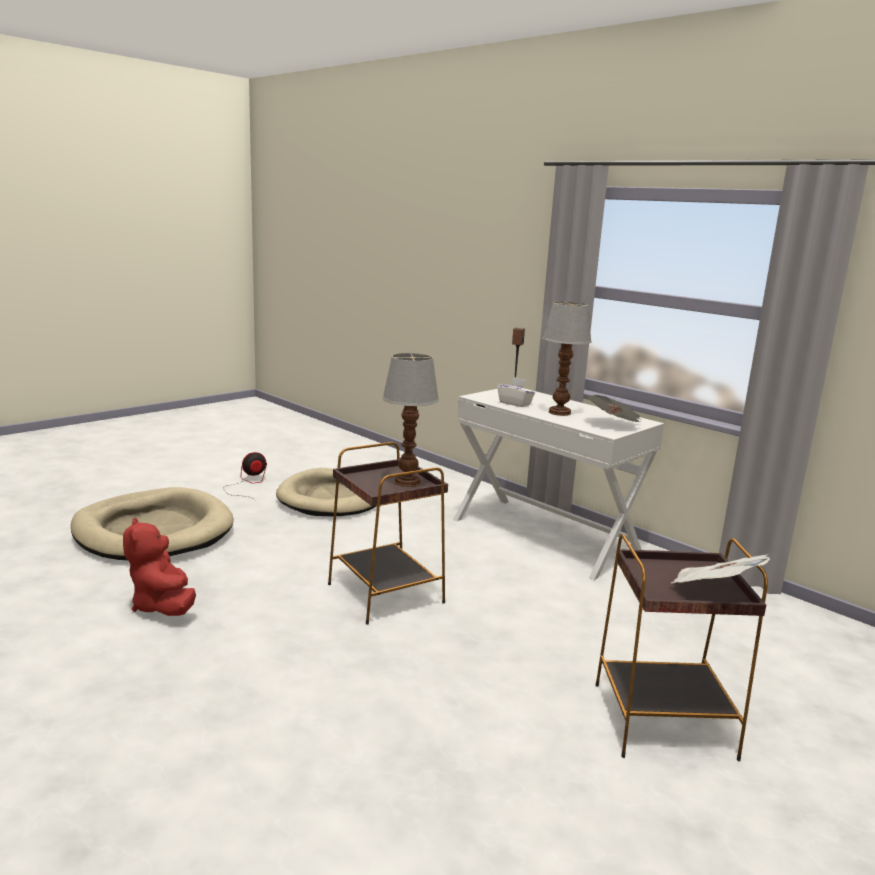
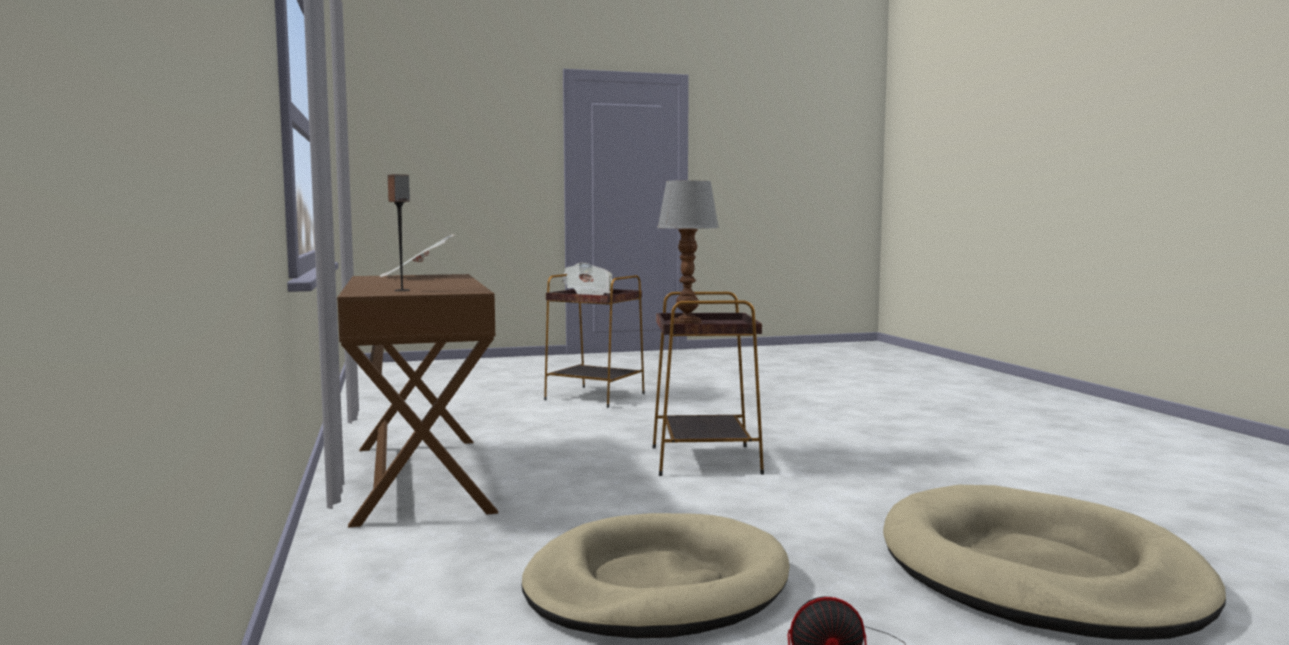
camera: 150 degrees left, 10 degrees down
(163, 606) = (962, 482): red plush toy -> none
(515, 403) = (446, 286): white tissue box -> none
(545, 535) = (419, 477): white console table -> brown console table
(559, 412) = (429, 281): table lamp -> none

